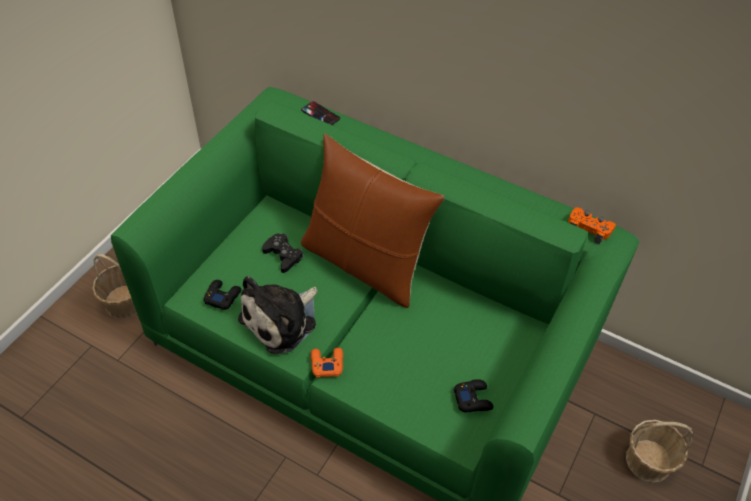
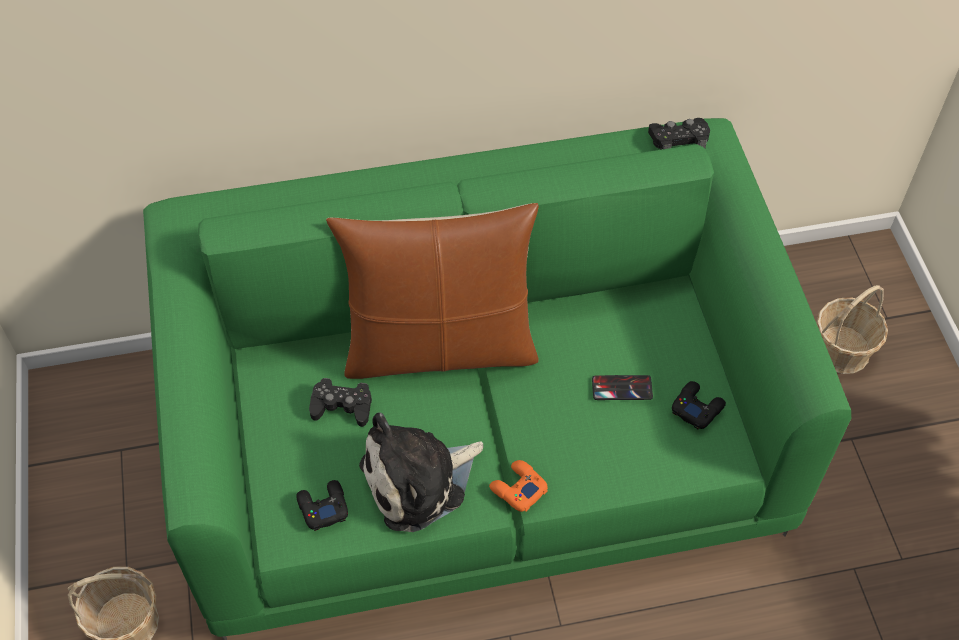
camera: 40 degrees left, 5 degrees up
(282, 320) = (419, 480): plush toy -> plush toy turned 60 degrees clockwise
(320, 114) = (257, 199): phone -> phone (622, 388)
(589, 228) = (678, 140): orange game controller -> black game controller

